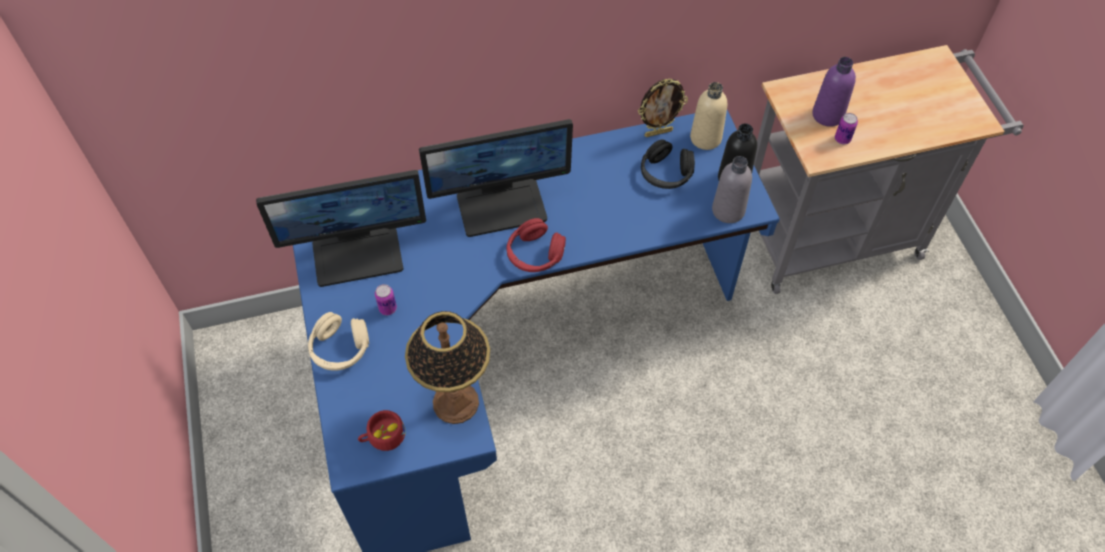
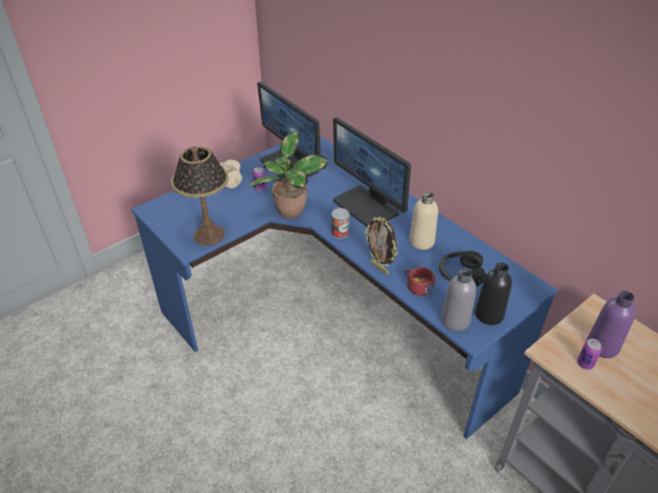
camera: 65 degrees right, 15 degrees down
(382, 437) = (172, 215): red cup -> red cup (417, 286)
(462, 292) = (290, 212): none -> potted plant
(534, 254) = (340, 232): red headphones -> can
(658, 132) = (494, 259): picture frame -> picture frame (379, 268)
(705, 138) = (514, 286): beige bottle -> beige bottle (421, 241)

